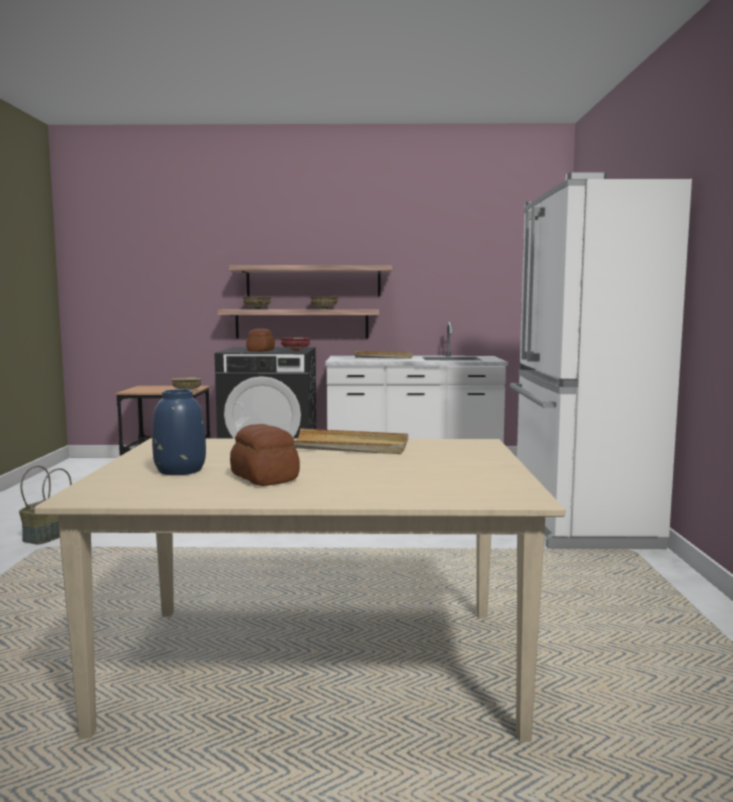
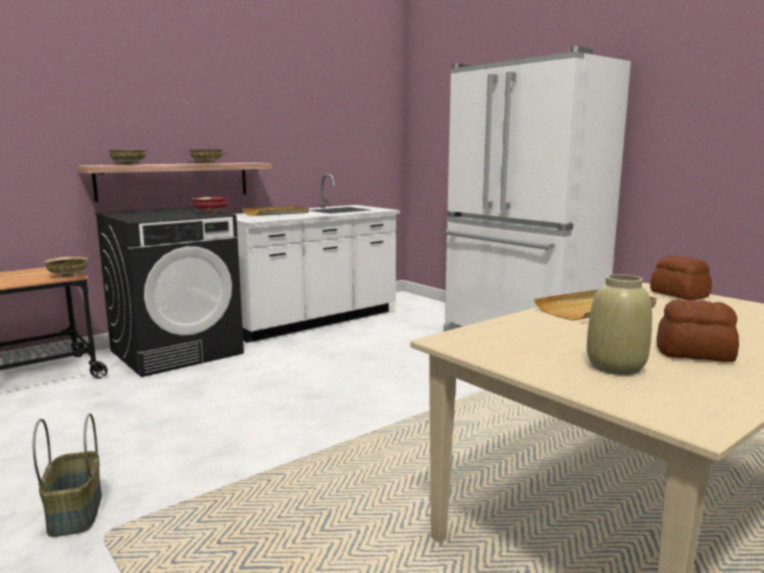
camera: 40 degrees left, 5 degrees up
(180, 470) = (615, 366): blue vase -> beige vase
(260, 351) = (170, 216): bread -> bread (679, 295)
(313, 281) = (184, 131): shelf -> none

